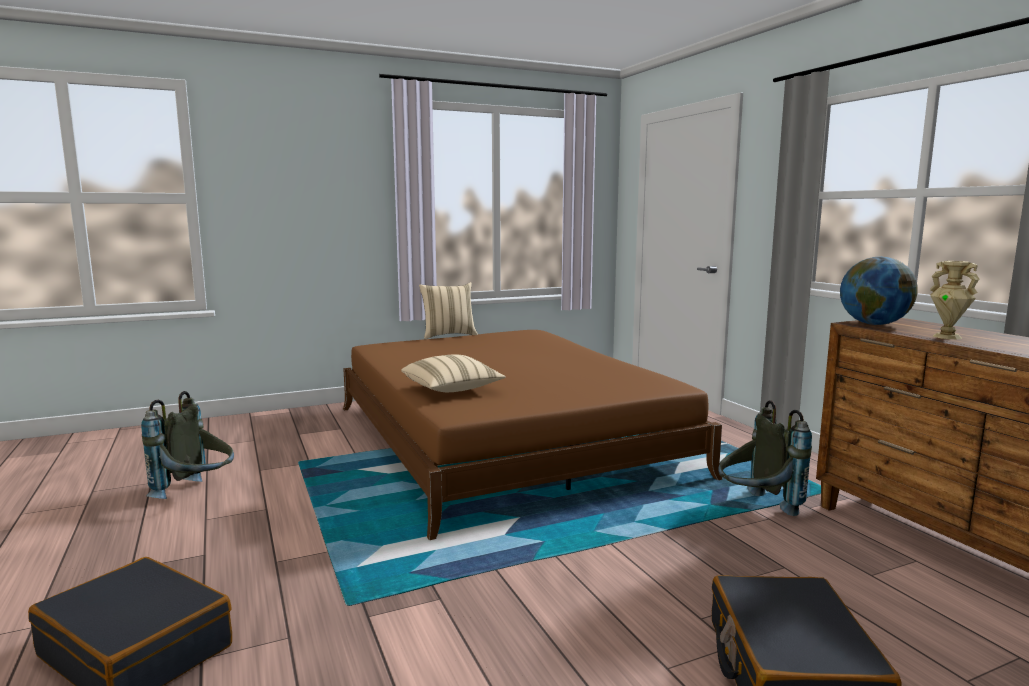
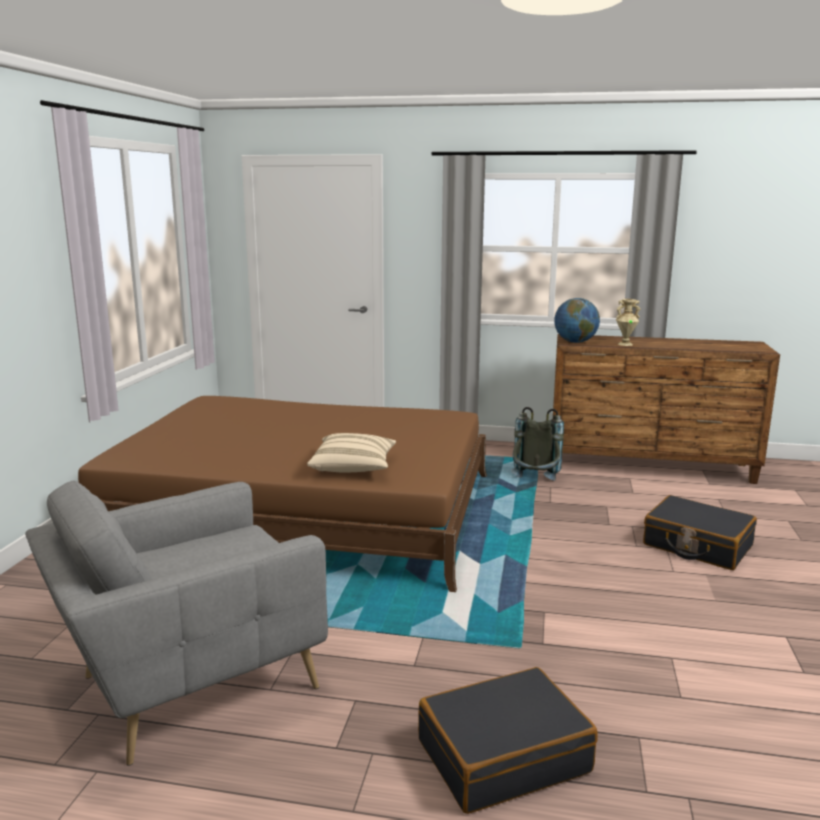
camera: 55 degrees left, 5 degrees up
(197, 493) = (188, 685): grey backpack -> grey armchair
(448, 335) = (143, 425): beige pillow -> none

